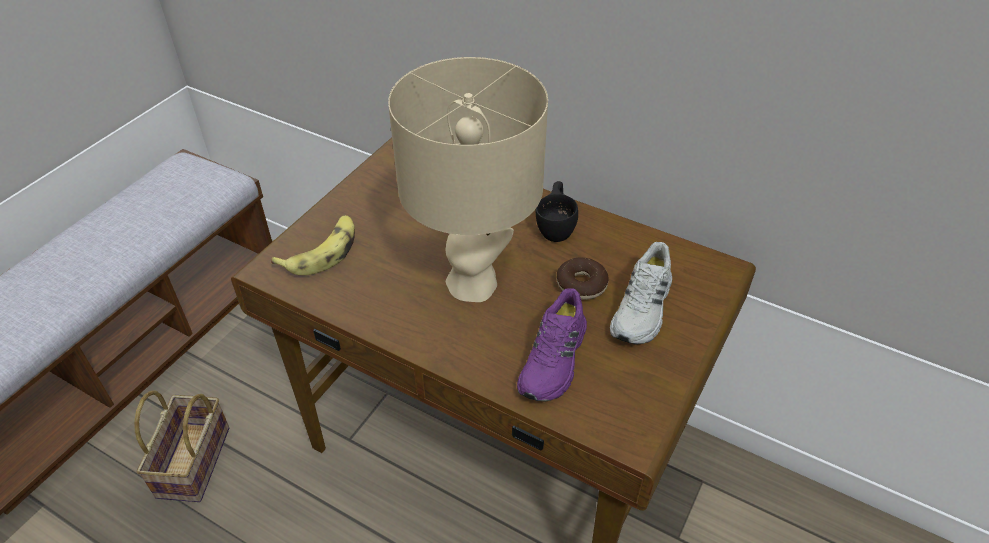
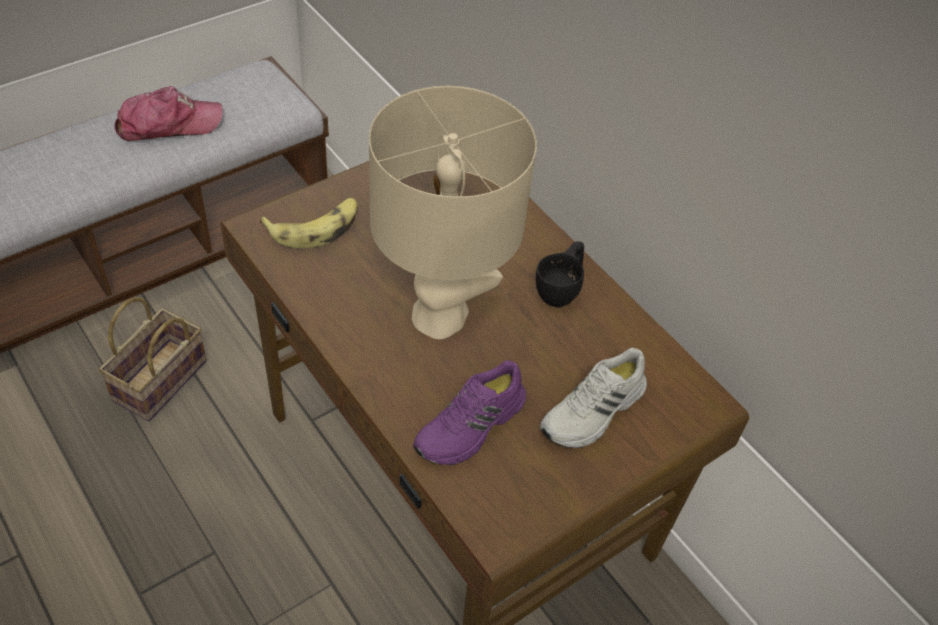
camera: 20 degrees right, 5 degrees up
(117, 229) = (168, 124): none -> cap
(581, 284) = (547, 361): donut -> none

